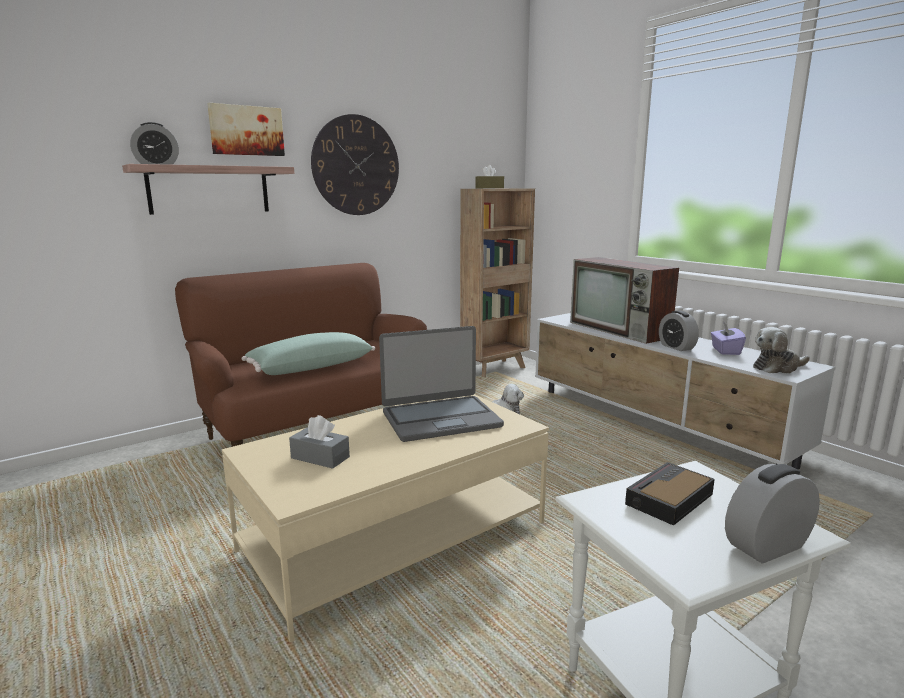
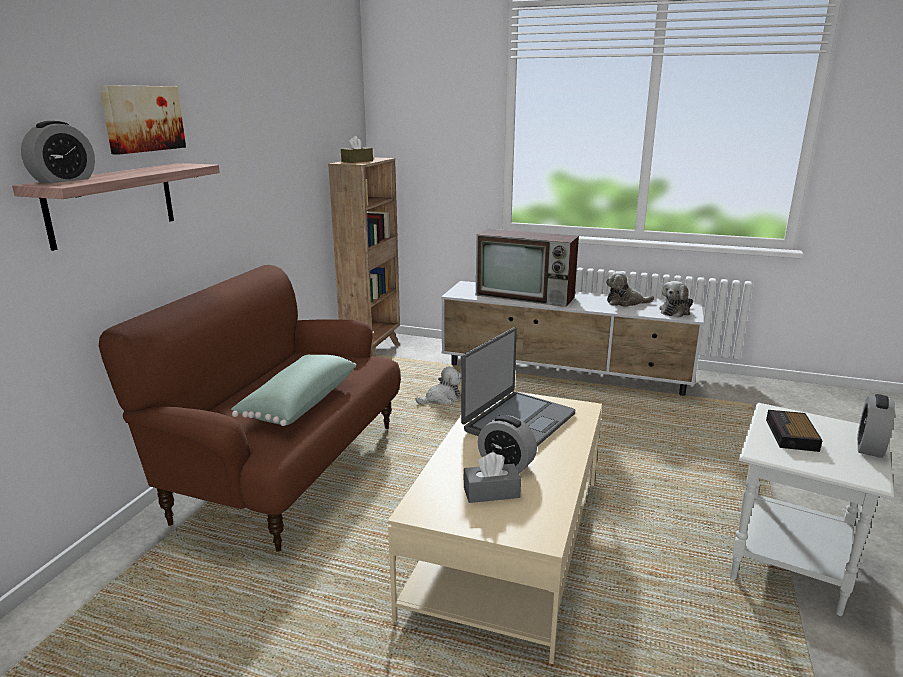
camera: 35 degrees left, 5 degrees up
(356, 165) = (244, 149): wall clock -> none
(676, 347) = (591, 306): alarm clock -> alarm clock (506, 464)
(725, 351) = (625, 302): purple tissue box -> plush toy

